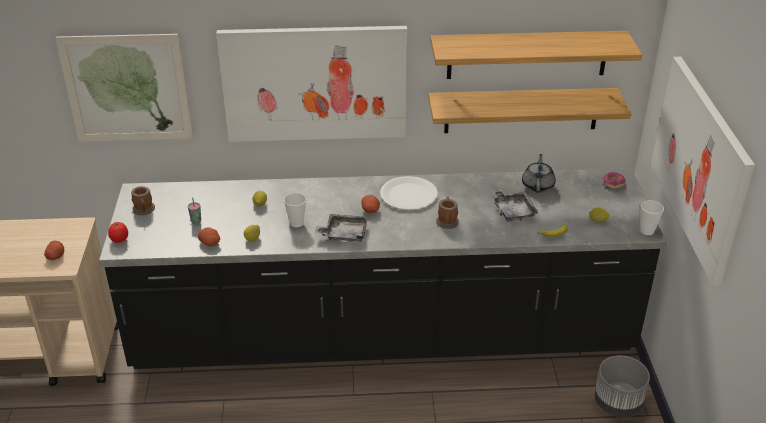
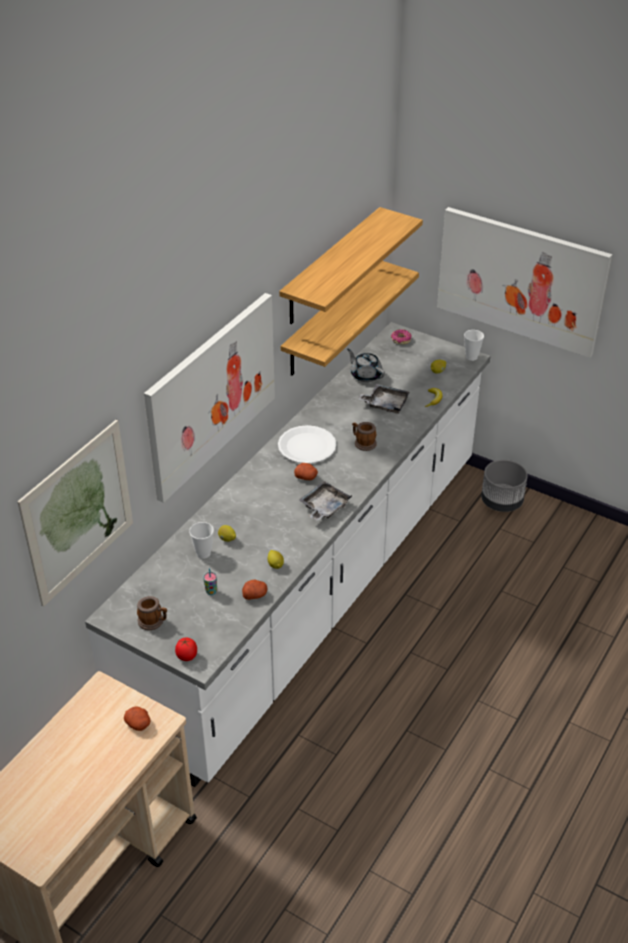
camera: 55 degrees left, 5 degrees up
(296, 223) = (280, 528): cup -> cup (203, 553)
(383, 335) = (313, 589): black counter -> white counter

